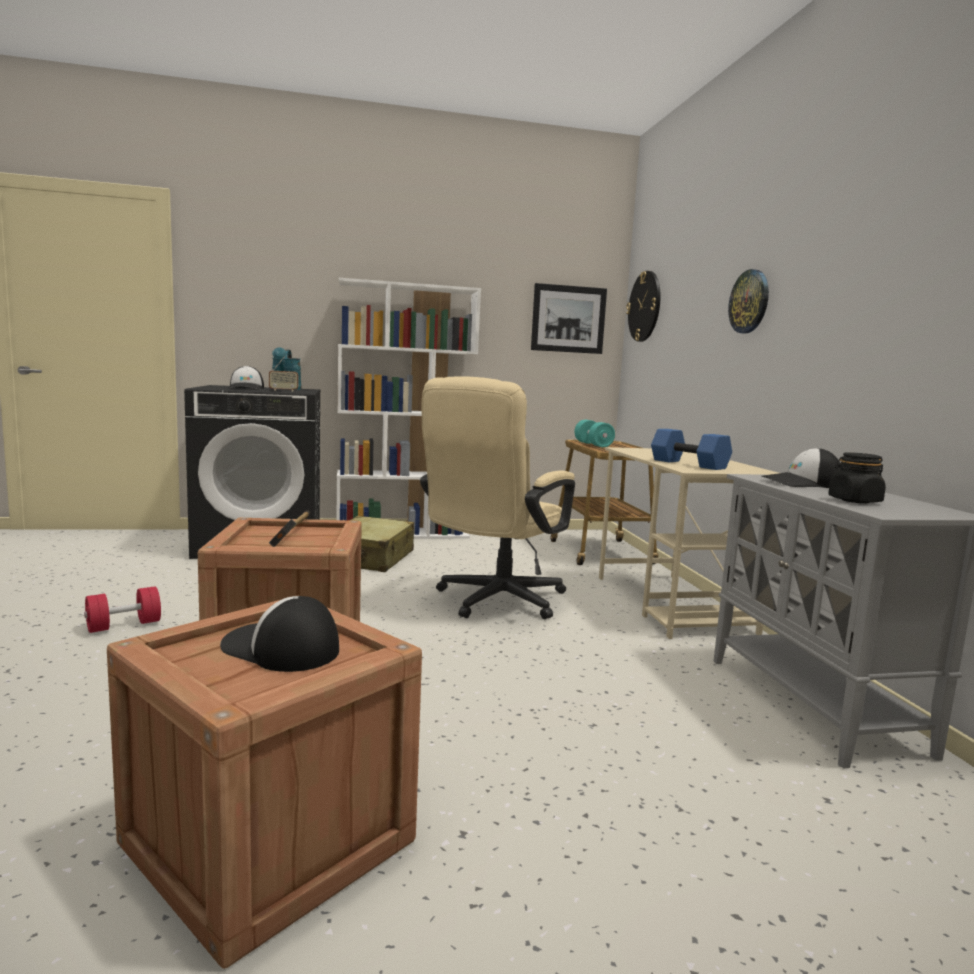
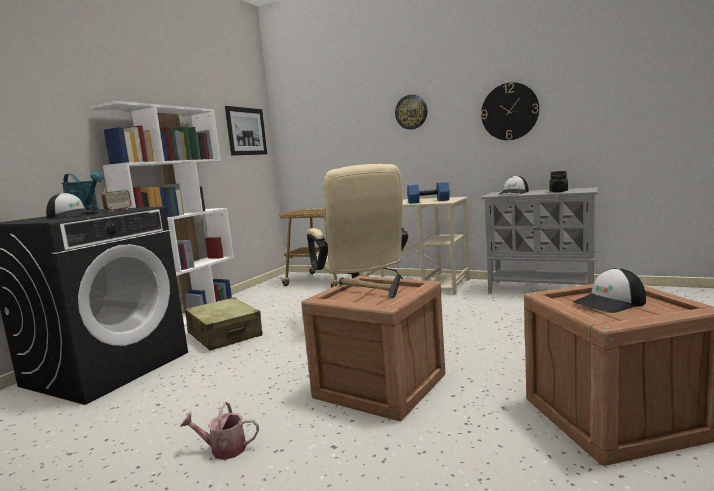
camera: 50 degrees left, 0 degrees up
(124, 625) = (223, 449): red dumbbell -> watering can
(593, 444) = (309, 211): turquoise dumbbell -> none
(644, 306) = (298, 120): wall clock -> wall clock (509, 111)

